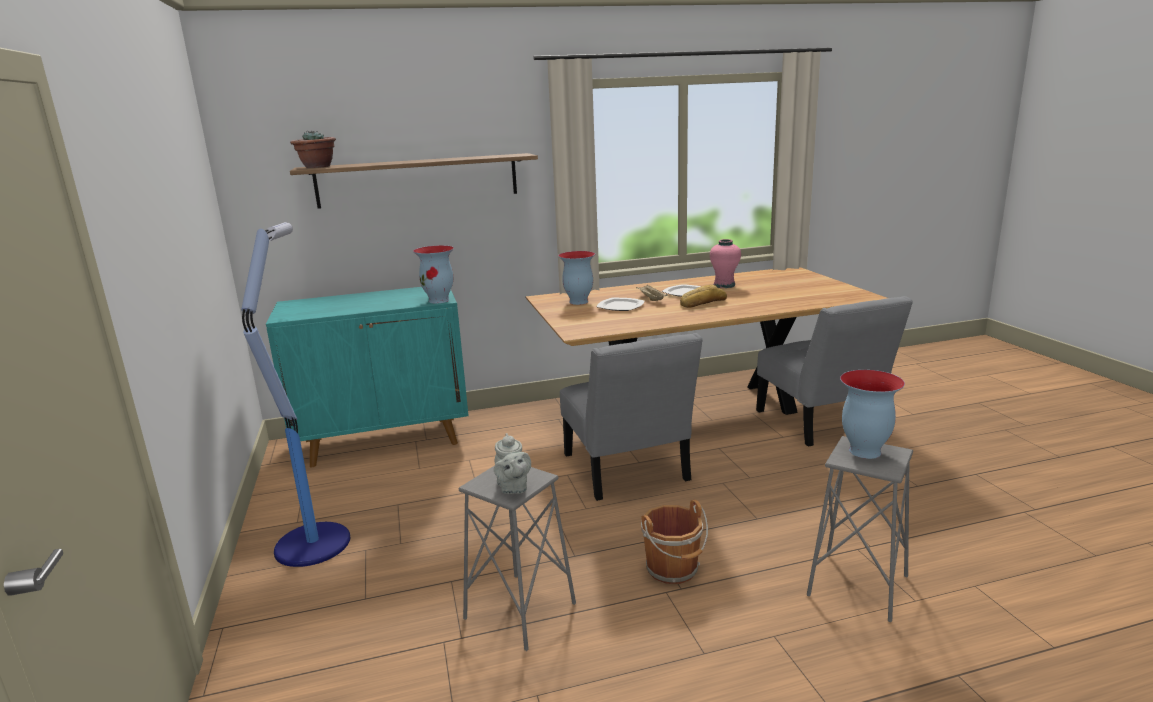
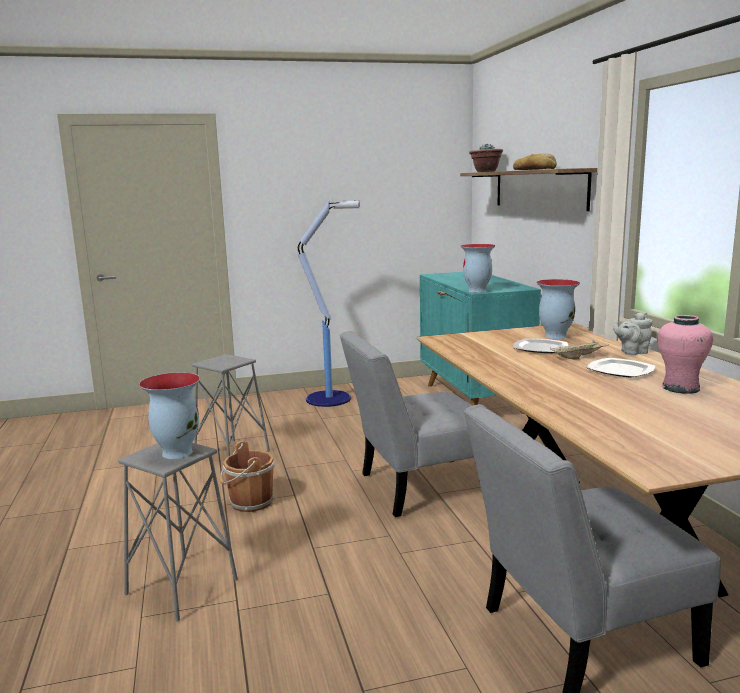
camera: 90 degrees right, 5 degrees down
(513, 488) = (213, 362): grey teapot -> grey teapot (632, 352)
(702, 303) = (568, 375): bread -> bread (534, 169)

